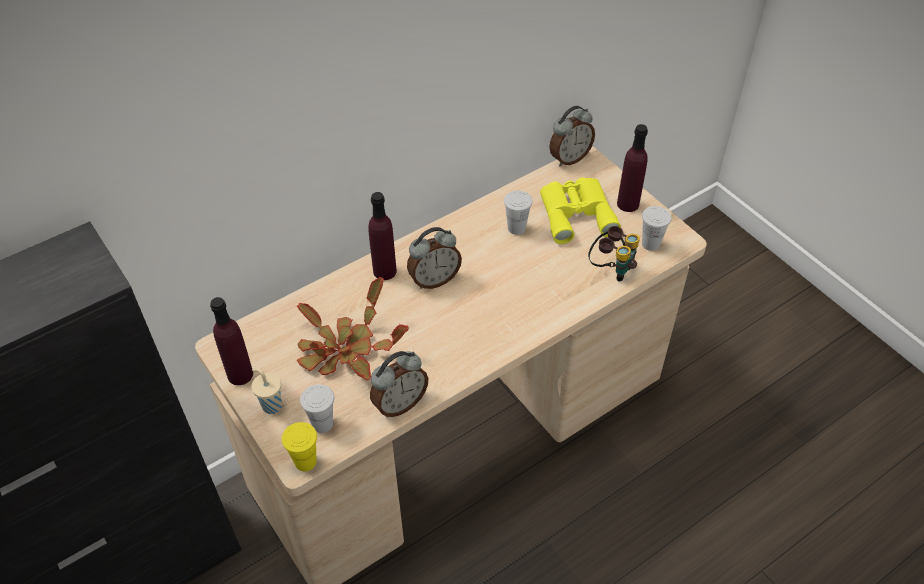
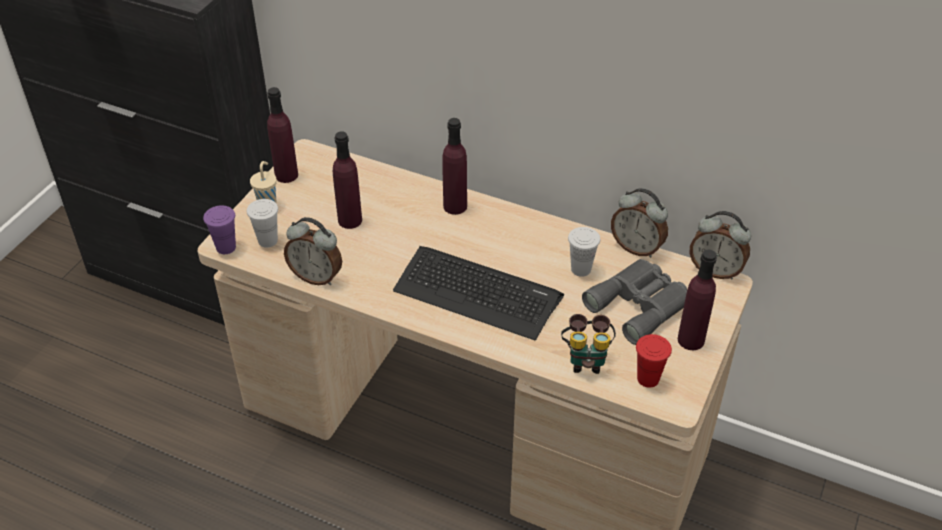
camera: 60 degrees right, 5 degrees down
(305, 462) = (226, 247): yellow cup -> purple cup
(344, 350) = (350, 220): potted plant -> purple bottle
(434, 279) = (470, 240): alarm clock -> alarm clock (637, 247)
(498, 301) = (477, 293): none -> keyboard
(576, 213) = (641, 304): yellow binoculars -> grey binoculars
(650, 244) = (648, 379): white cup -> red cup

